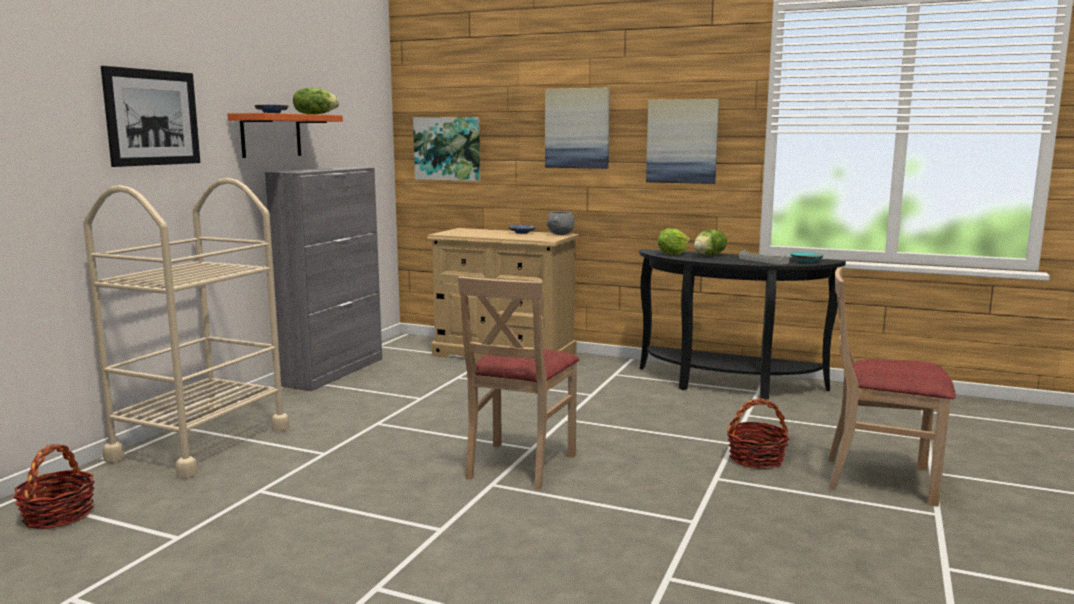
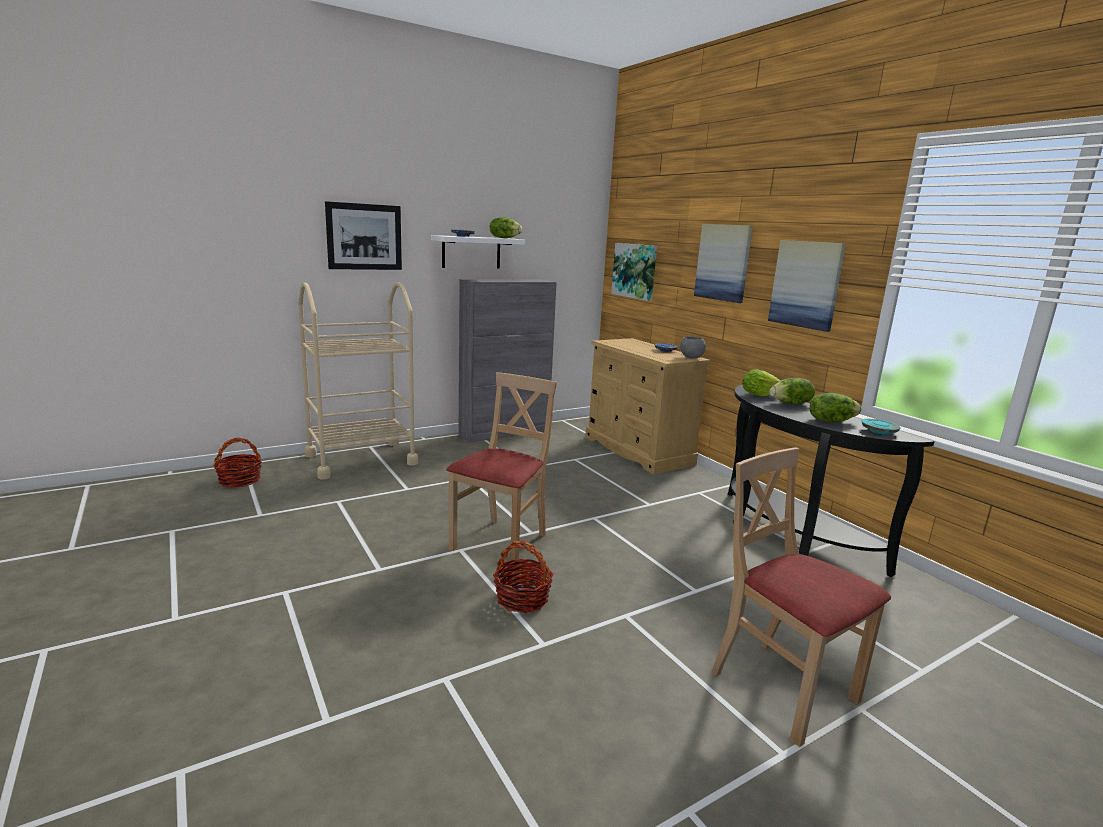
camera: 35 degrees right, 5 degrees up
(271, 135) = (471, 252): orange shelf -> white shelf
(519, 465) = (501, 542): beige chair -> beige chair turned 150 degrees clockwise
(756, 459) = (691, 614): basket -> basket (522, 598)
(763, 260) = (831, 421): grey tray -> lettuce

